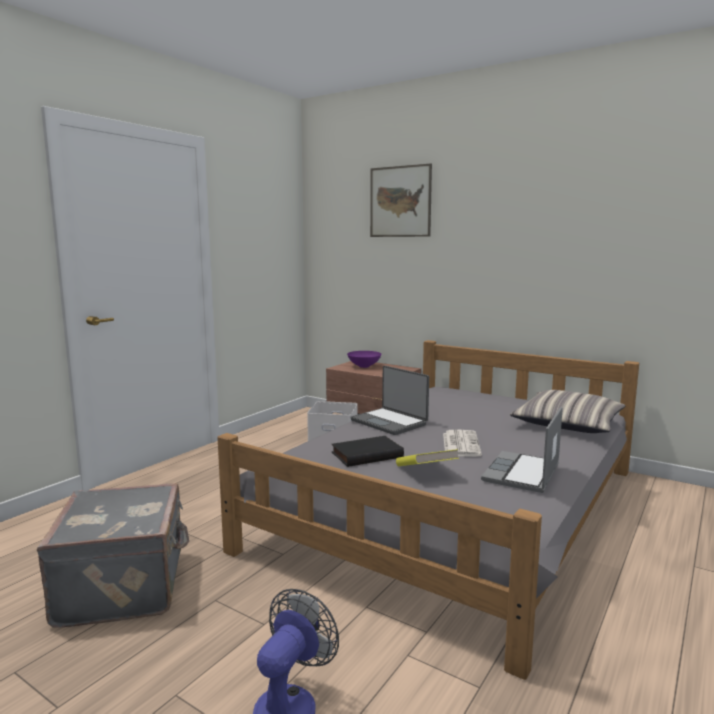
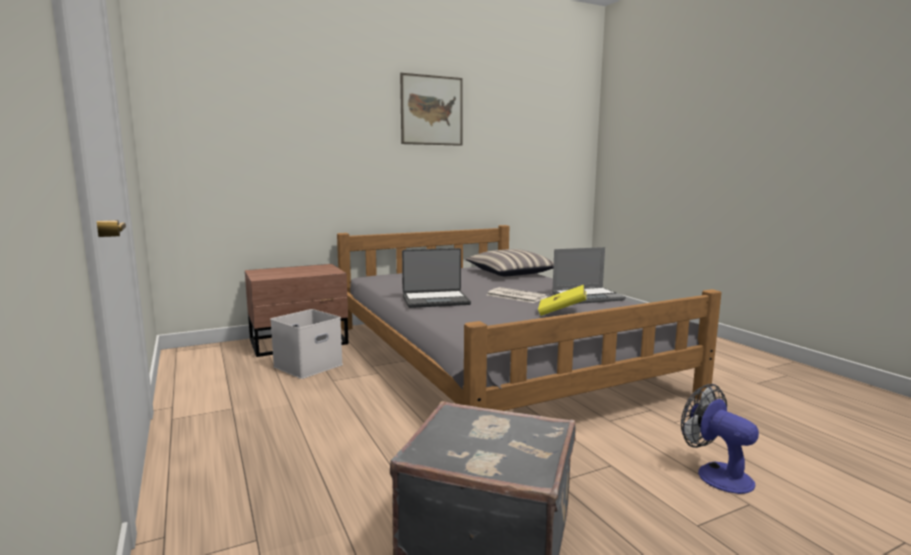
camera: 60 degrees left, 0 degrees up
(364, 366) = (281, 272): purple bowl -> none
(366, 454) = (503, 318): black book -> none
(400, 201) = (290, 85): picture -> picture (432, 110)
(522, 474) = (588, 297): laptop -> laptop turned 75 degrees counterclockwise

